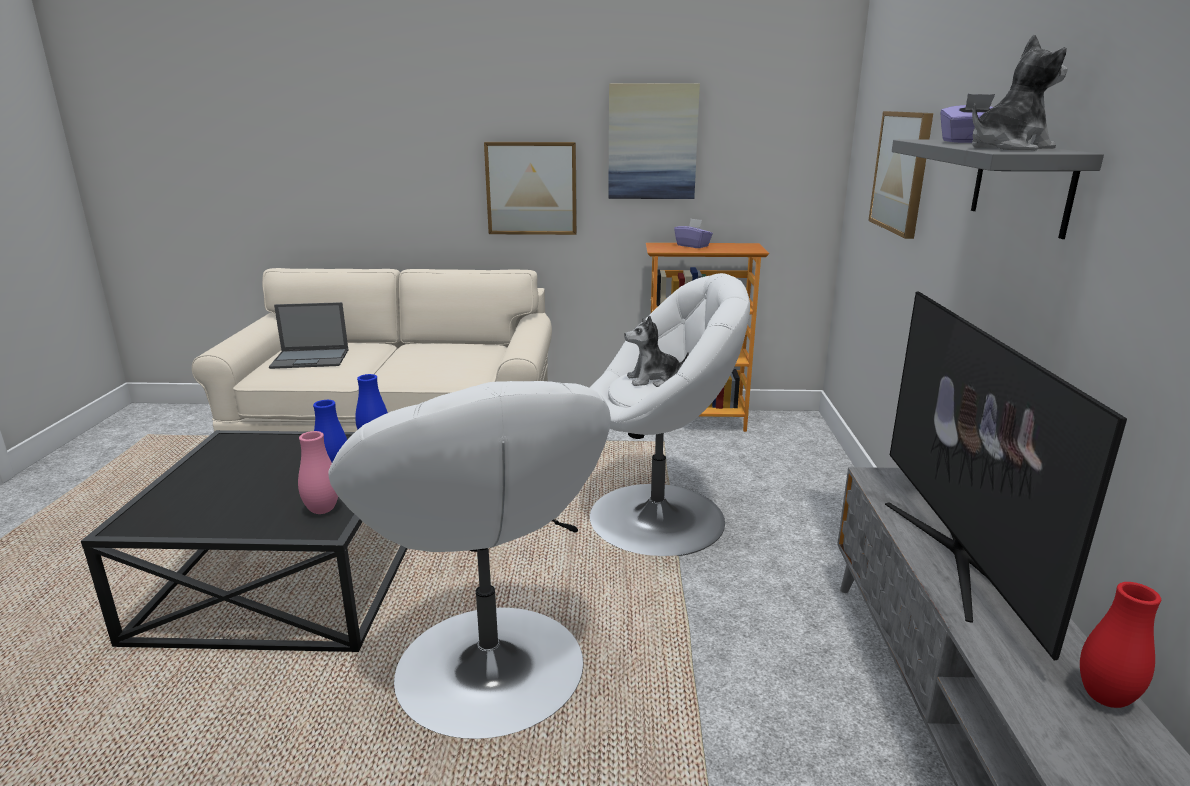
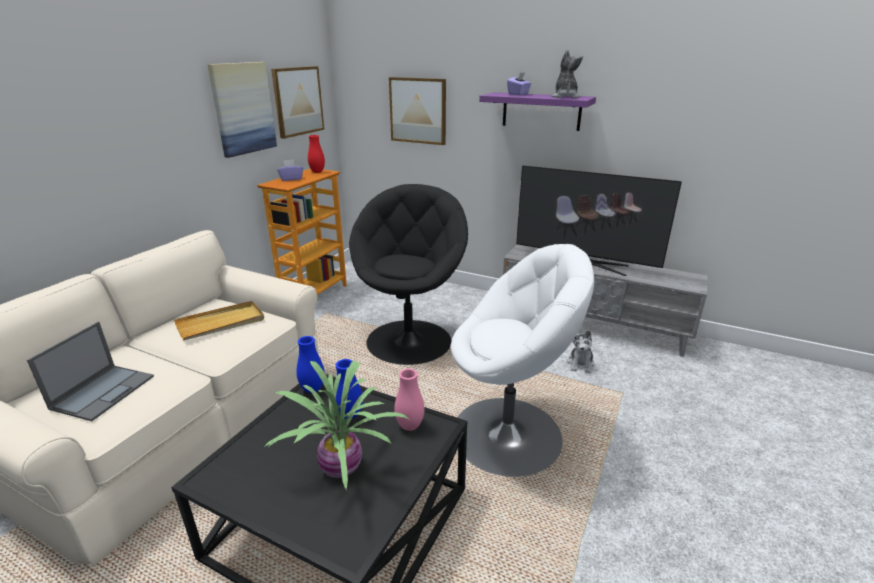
camera: 65 degrees left, 5 degrees up
(241, 491) = (340, 469): none -> potted plant
(446, 359) = (221, 323): none -> beige tray
(531, 188) = (168, 162): picture -> picture (297, 101)
(653, 380) = (403, 259): plush toy -> plush toy (580, 364)
(659, 518) = (410, 340): white armchair -> black armchair
(1021, 185) = (541, 111): grey shelf -> purple shelf
(1105, 698) = (667, 272): red vase -> red vase (317, 172)

